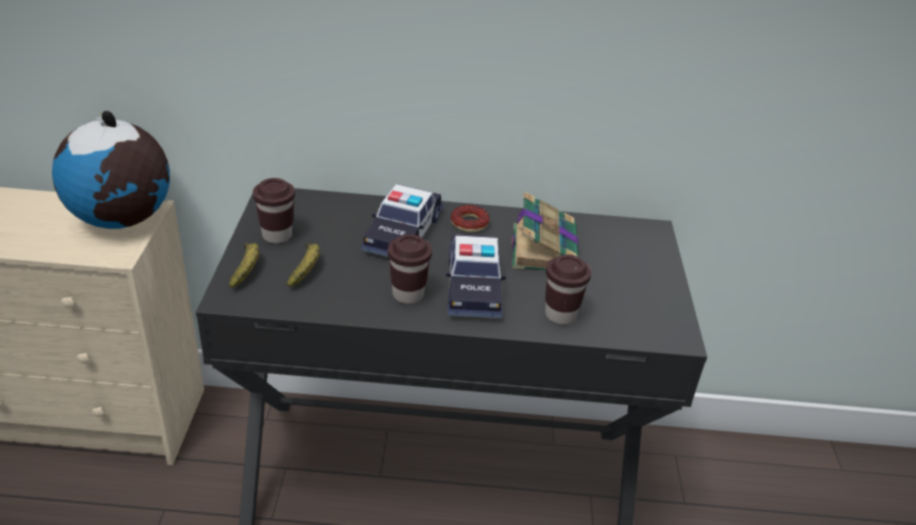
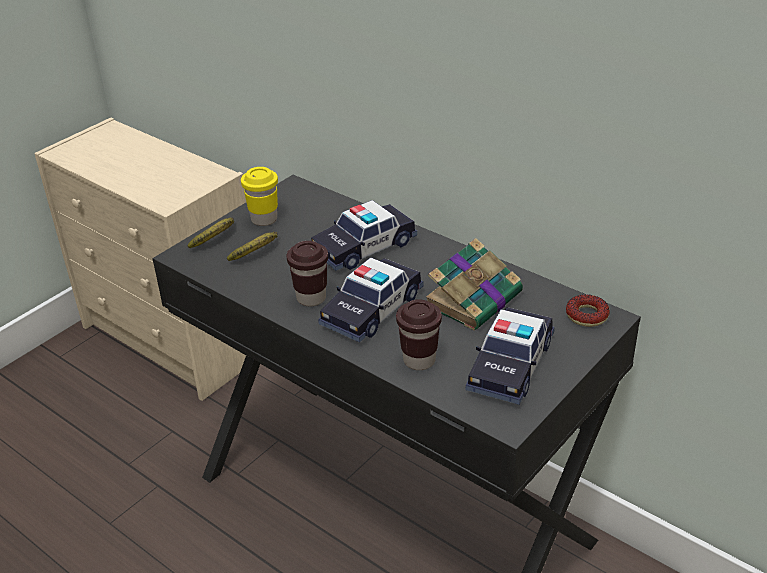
camera: 40 degrees right, 0 degrees up
(122, 219) = (194, 178): globe -> none
(277, 236) = (264, 219): brown cup -> yellow cup
(469, 223) = (430, 256): donut -> donut (586, 315)
(630, 291) = (511, 365): none -> toy car

